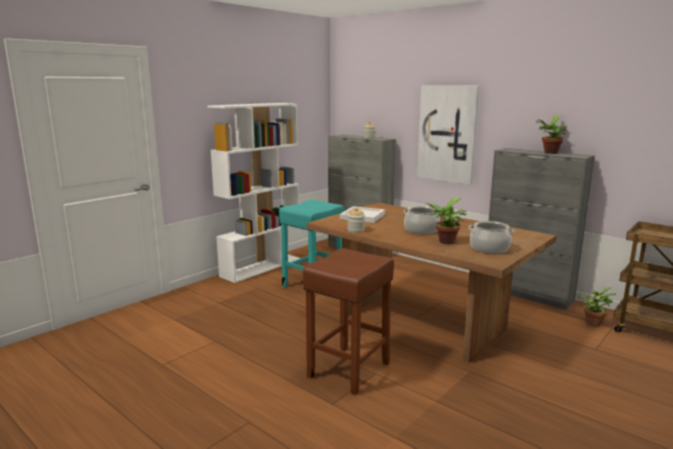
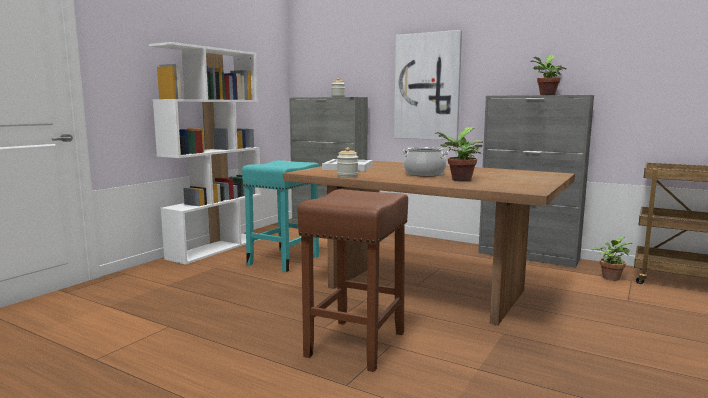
camera: 10 degrees left, 5 degrees down
(489, 248) = (514, 183): cooking pot -> none

